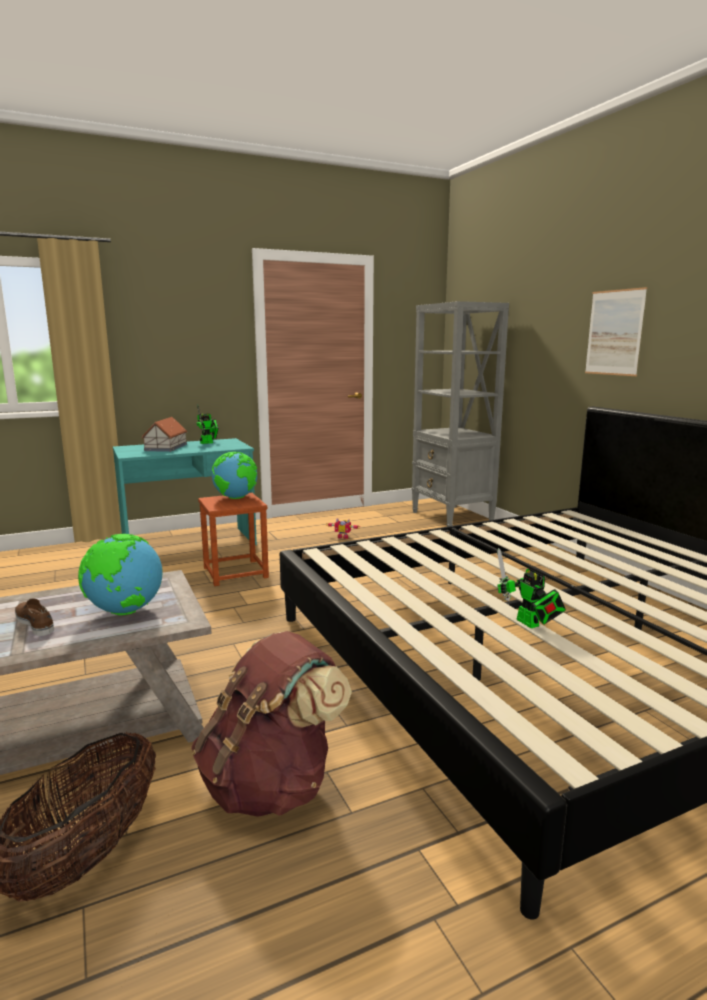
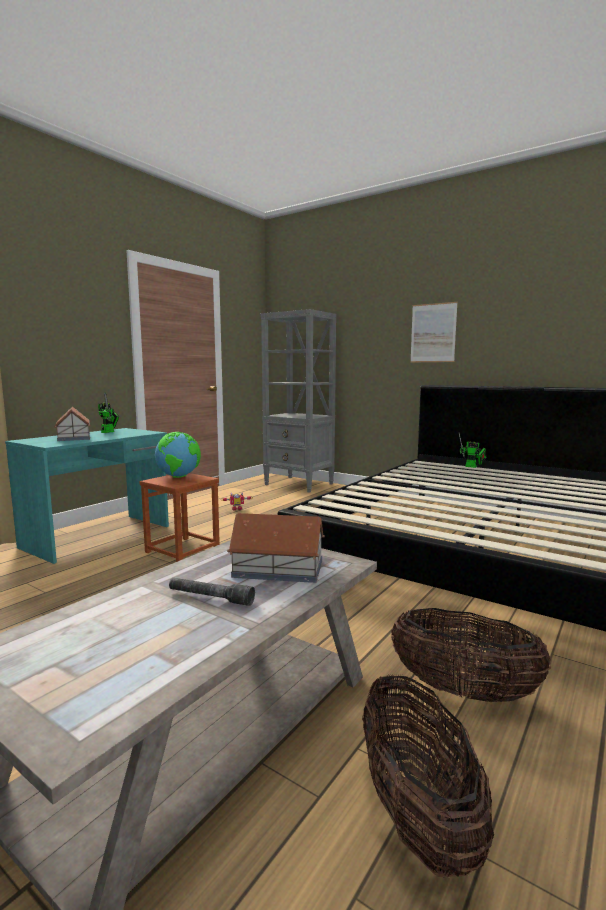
camera: 30 degrees left, 5 degrees down
(36, 622) = (210, 598): brown shoe -> grey flashlight
(125, 611) = (279, 569): globe -> toy house
(271, 785) = (464, 691): brown backpack -> basket
(530, 624) = (531, 521): toy robot -> toy robot (472, 467)

